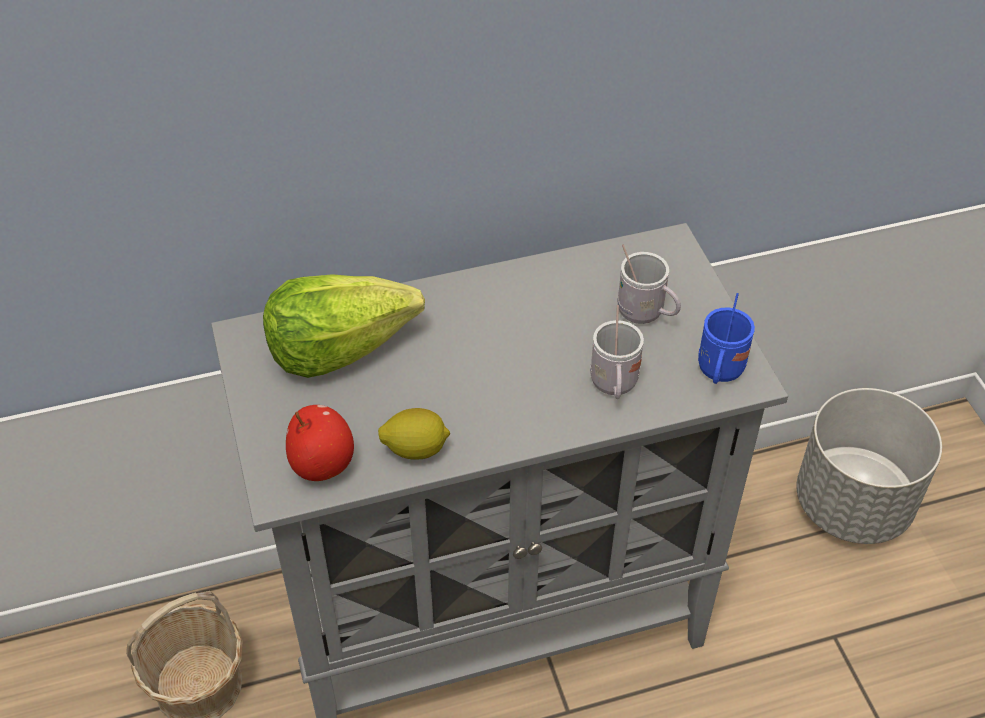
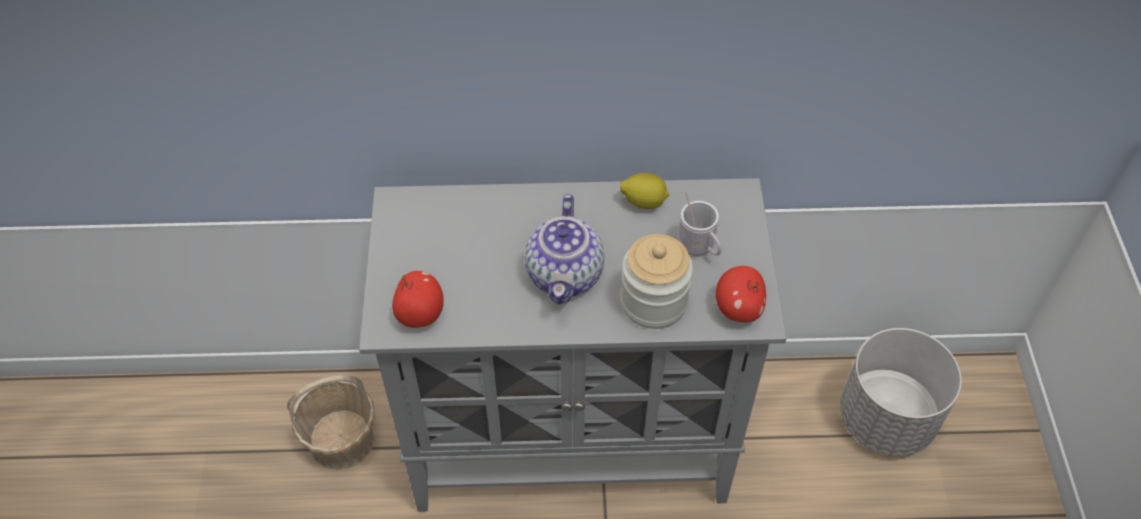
camera: 15 degrees right, 5 degrees up
(339, 346) = (460, 225): lettuce -> none
(415, 449) = (490, 318): lemon -> lemon (644, 202)
(494, 378) = (565, 275): none -> teapot
(614, 387) = (653, 302): white mug -> jar
(719, 373) = (738, 309): blue mug -> apple

